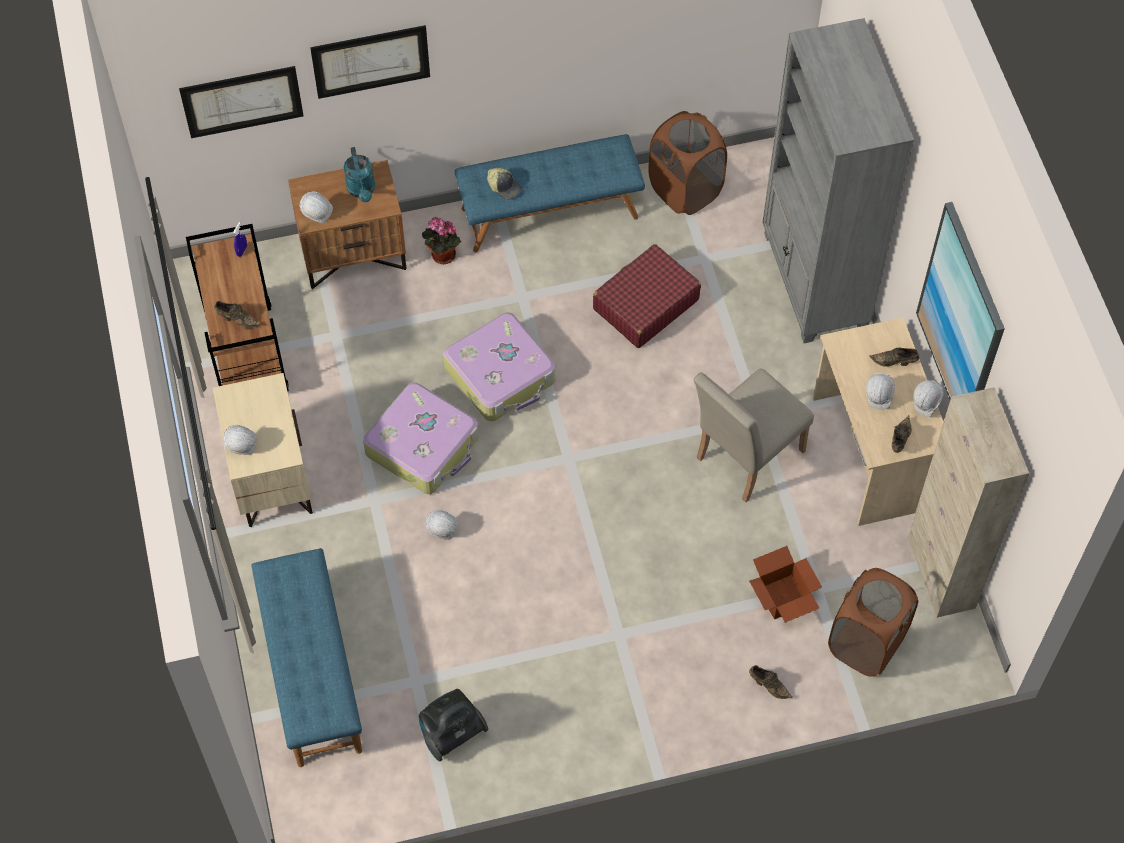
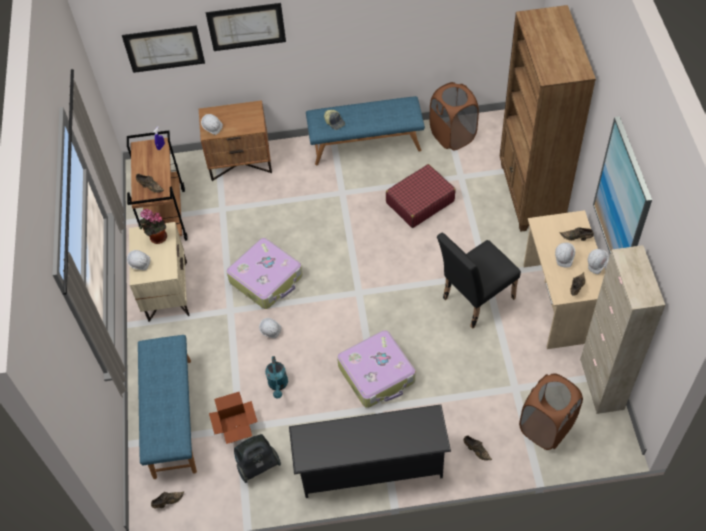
camera: 10 degrees right, 5 degrees down
(326, 798) = (167, 502): none -> brown shoe
(362, 190) = (243, 117): turquoise watering can -> turquoise watering can (278, 385)
(441, 256) = (295, 166): potted plant -> potted plant (157, 238)
(501, 375) = (322, 239): suitcase -> suitcase (377, 374)
(618, 722) = (370, 466): none -> black shoe rack
(744, 459) = (474, 301): beige chair -> black chair
(782, 598) = (491, 393): cardboard box -> cardboard box (235, 427)
(814, 282) = (530, 195): grey bookcase -> brown bookcase

